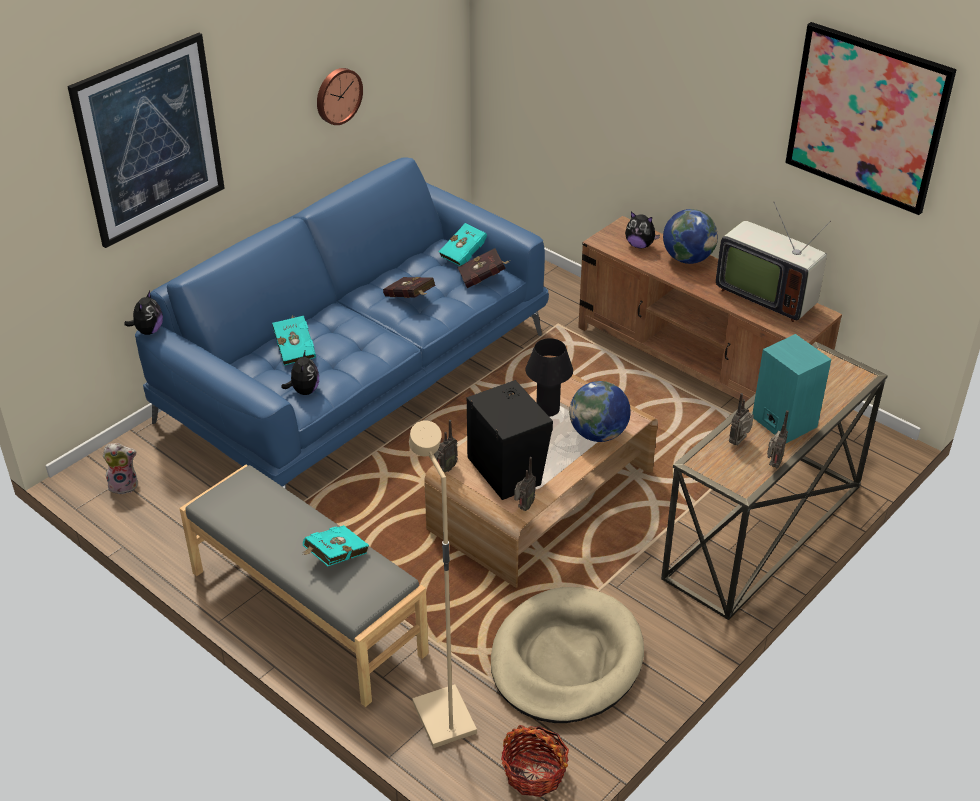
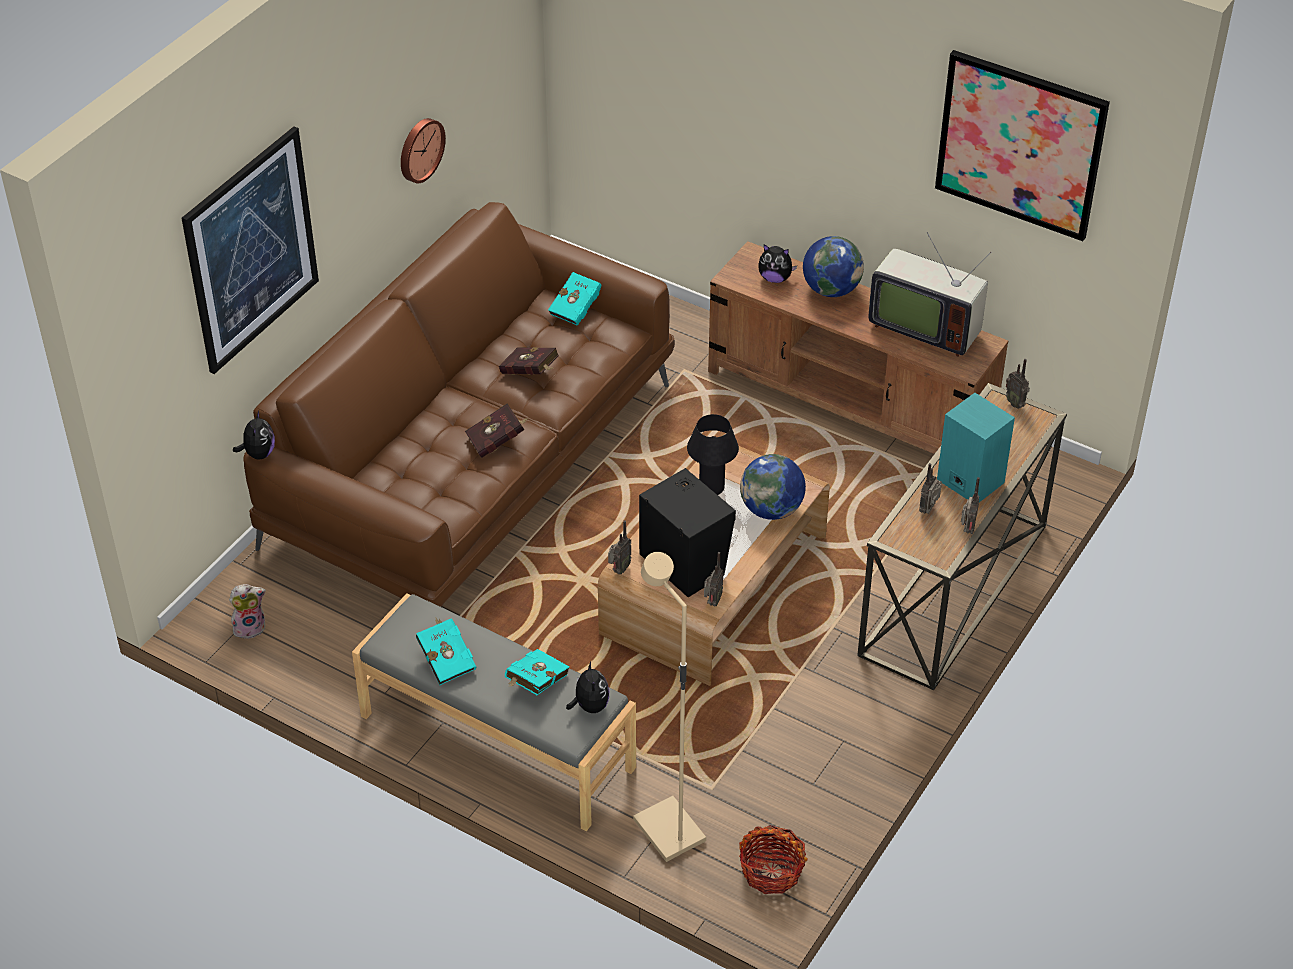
camera: 10 degrees left, 5 degrees up
(295, 349) = (420, 452): turquoise book -> turquoise book (446, 660)
(304, 391) = (445, 500): plush toy -> plush toy (589, 706)
(358, 376) = (473, 462): blue sofa -> brown sofa
(483, 278) = (606, 337): red book -> red book (498, 441)
(566, 660) = (778, 754): beige dog bed -> none
(839, 361) = (1015, 403): none -> radio

